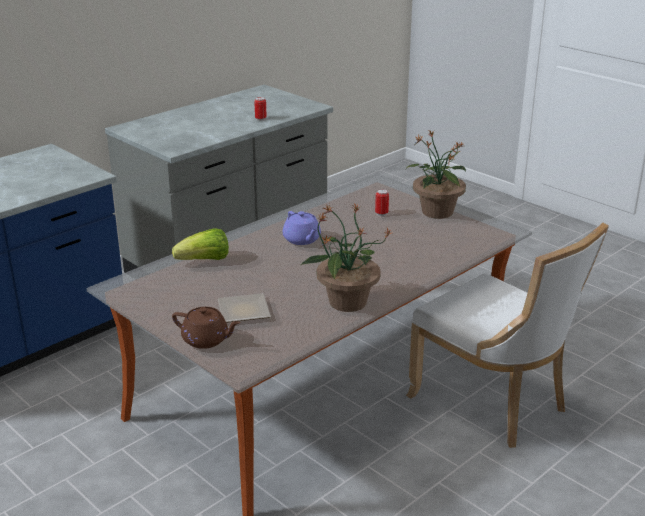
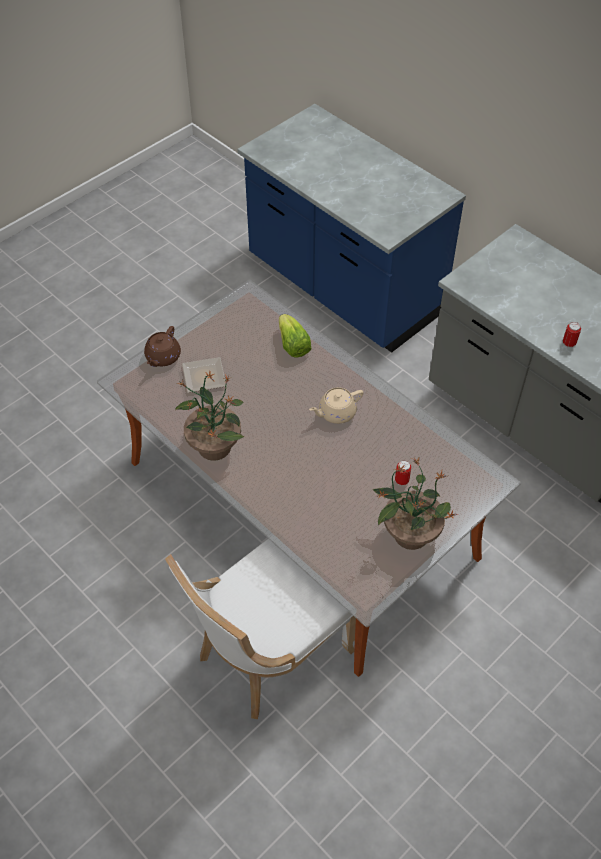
camera: 90 degrees right, 25 degrees up
(302, 240) = (336, 413): purple teapot -> beige teapot

